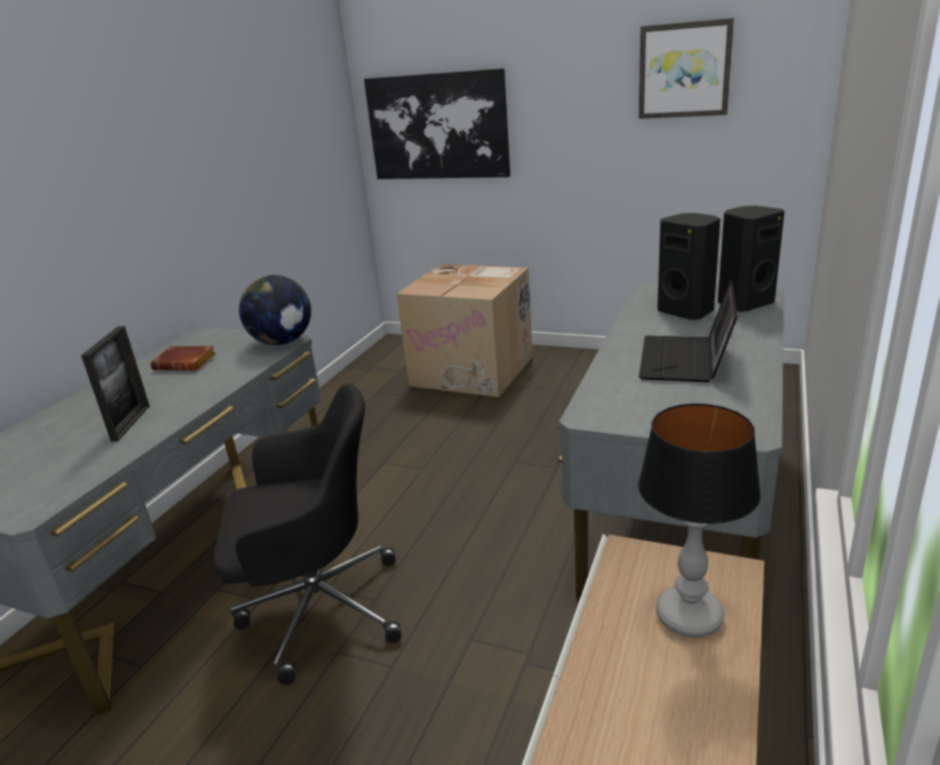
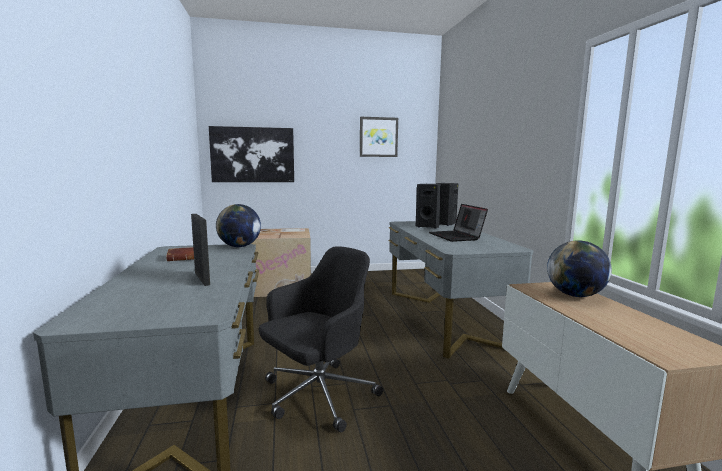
camera: 35 degrees left, 15 degrees down
(690, 617) = (575, 295): table lamp -> globe

